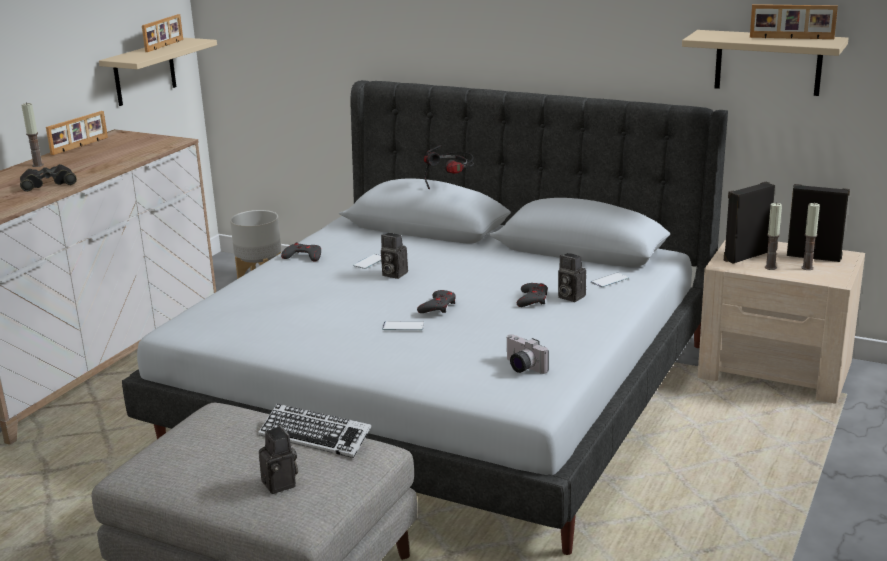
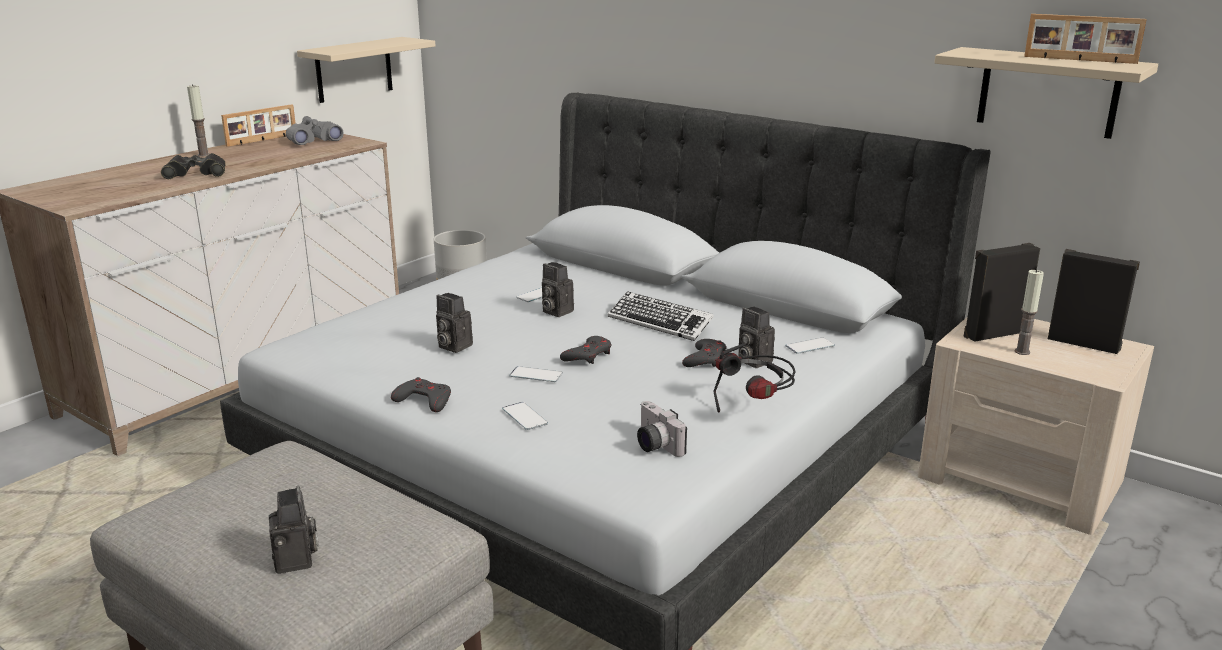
camera: 10 degrees right, 0 degrees up
(129, 143) = (313, 141): none -> grey binoculars
(165, 45) = (377, 42): picture frame -> none
(303, 256) = (468, 281): grey game controller -> grey game controller (424, 400)
(315, 437) = (372, 502): keyboard -> keyboard (660, 322)
(324, 311) = (452, 346): none -> camera
(411, 358) = (524, 416): none -> phone
(451, 187) = (650, 218): headphones -> headphones (755, 411)
(807, 268) = (1071, 357): candle -> none

